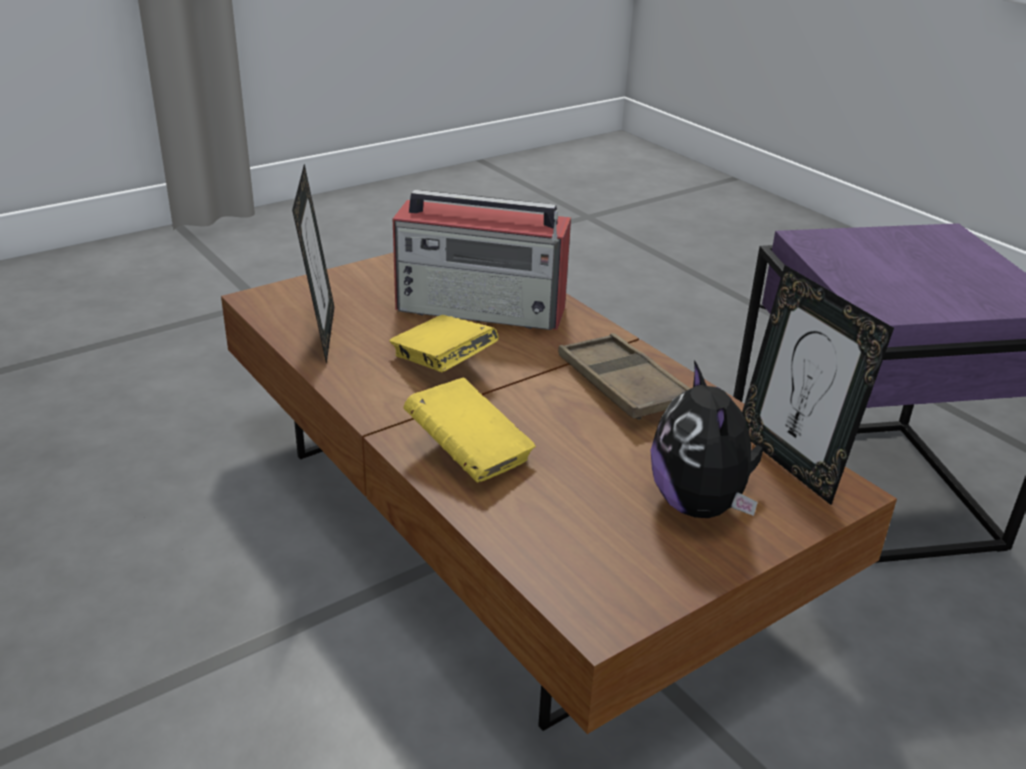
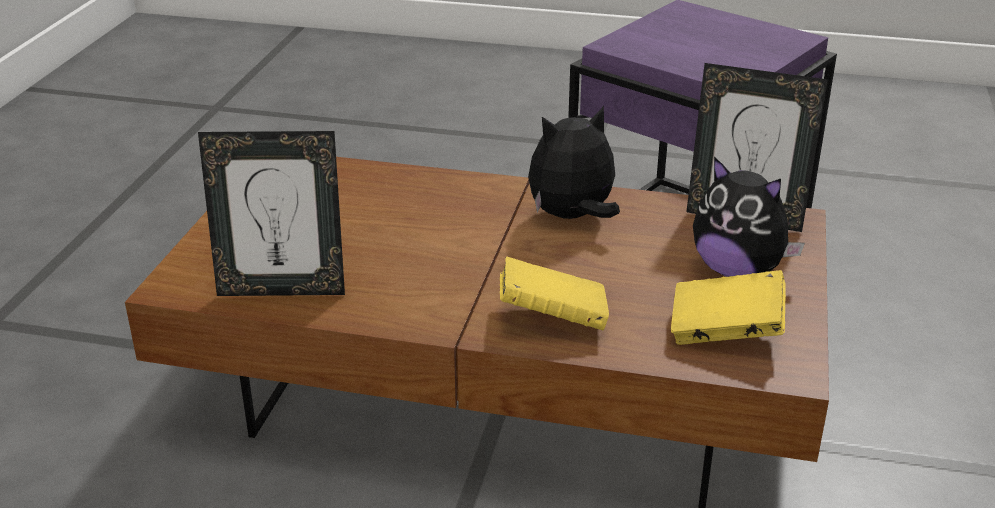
camera: 40 degrees left, 0 degrees up
(320, 334) = (282, 289): picture frame -> picture frame turned 135 degrees clockwise
(442, 365) = (425, 265): yellow book -> yellow book (725, 331)
(483, 309) = (382, 207): radio -> none
(621, 385) = (572, 217): brown tray -> plush toy

